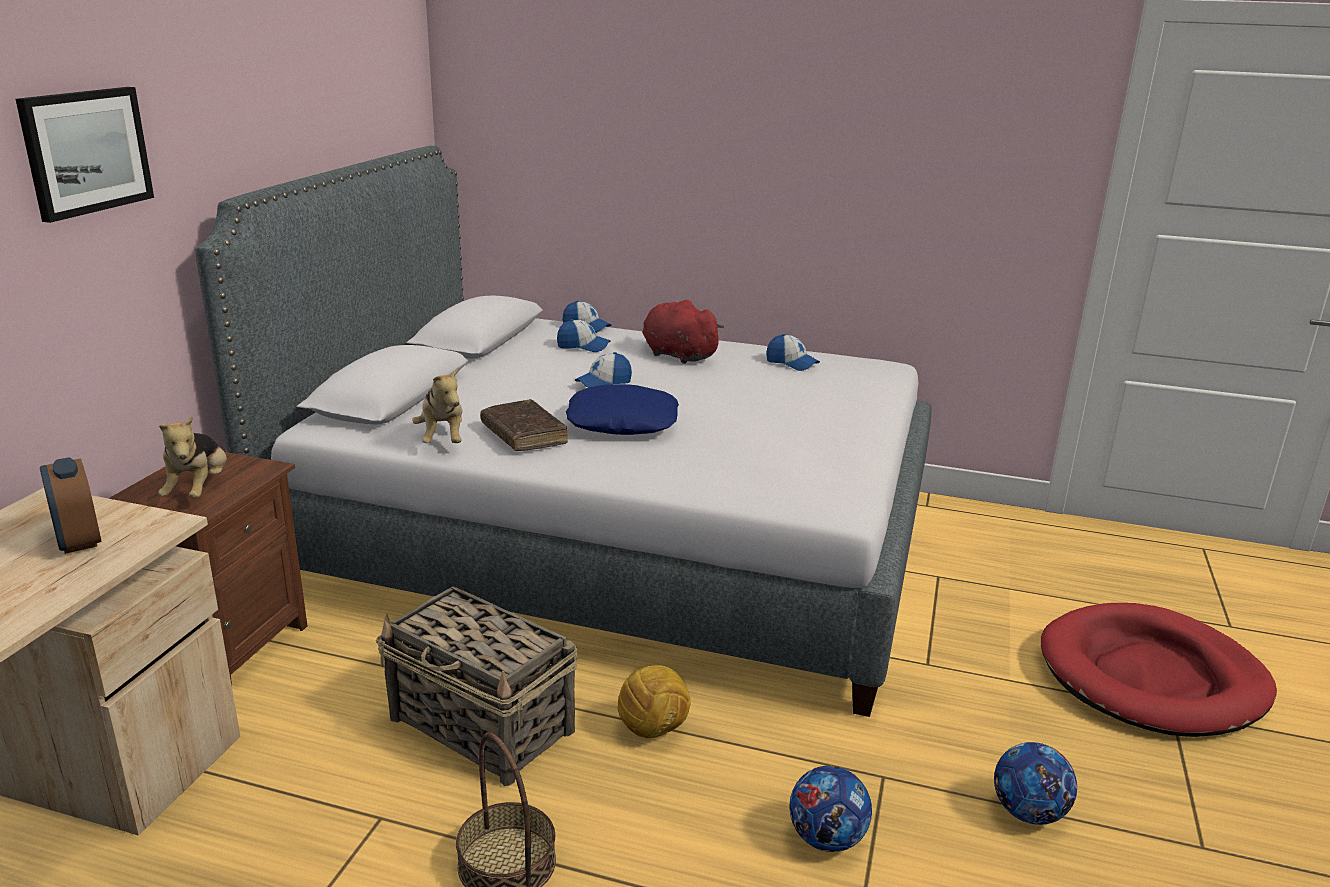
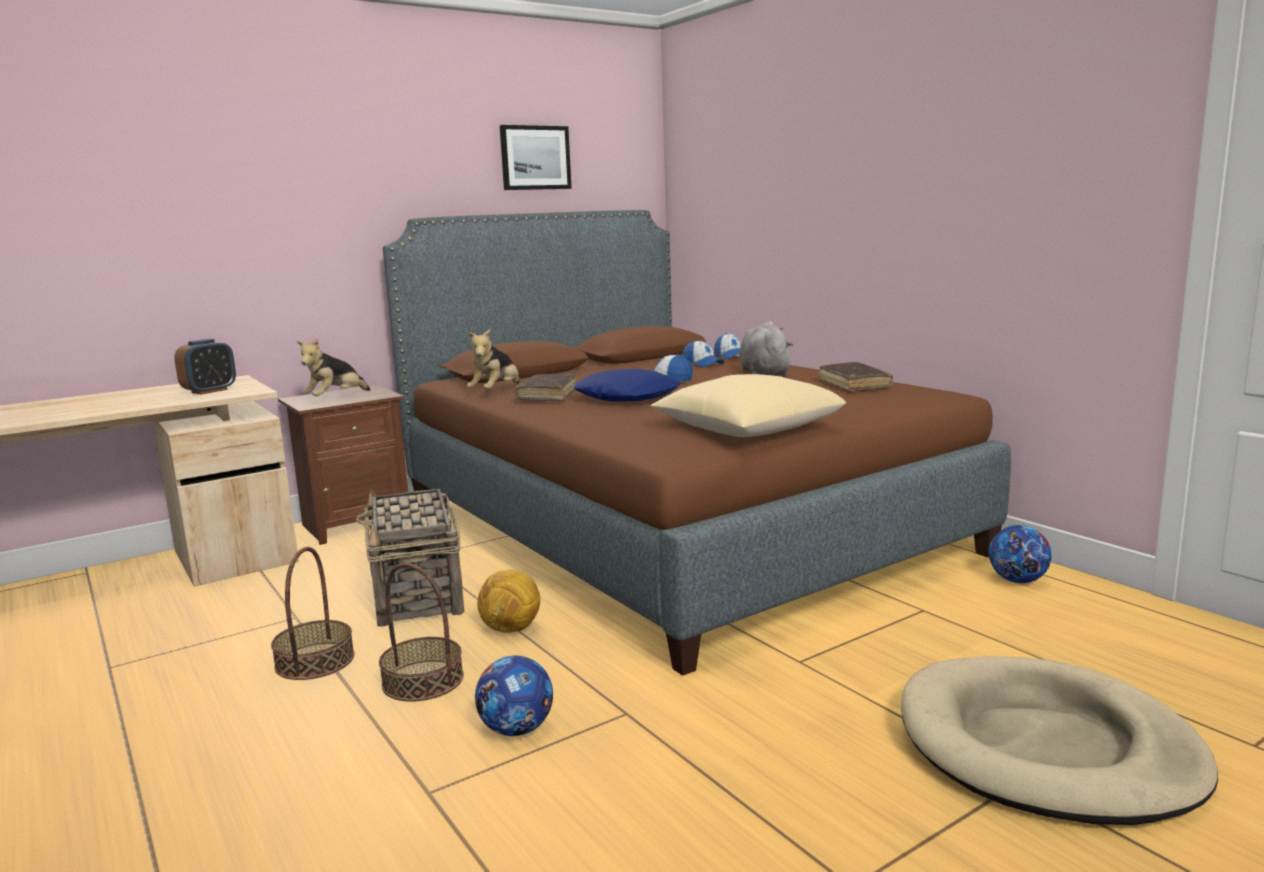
camera: 40 degrees right, 10 degrees down
(78, 540) = (209, 391): alarm clock -> alarm clock turned 150 degrees counterclockwise
(86, 151) = (310, 176): picture -> picture (535, 158)
(614, 540) = (669, 525): grey bed -> brown bed
(662, 830) = (422, 680): none -> basket
(677, 355) = (764, 373): red plush toy -> grey plush toy
(791, 363) = (854, 385): cap -> brown book
(829, 452) = (747, 428): none -> beige pillow
(1028, 813) = (711, 784): football -> football (1017, 580)
(1152, 677) = (1046, 748): red dog bed -> beige dog bed

